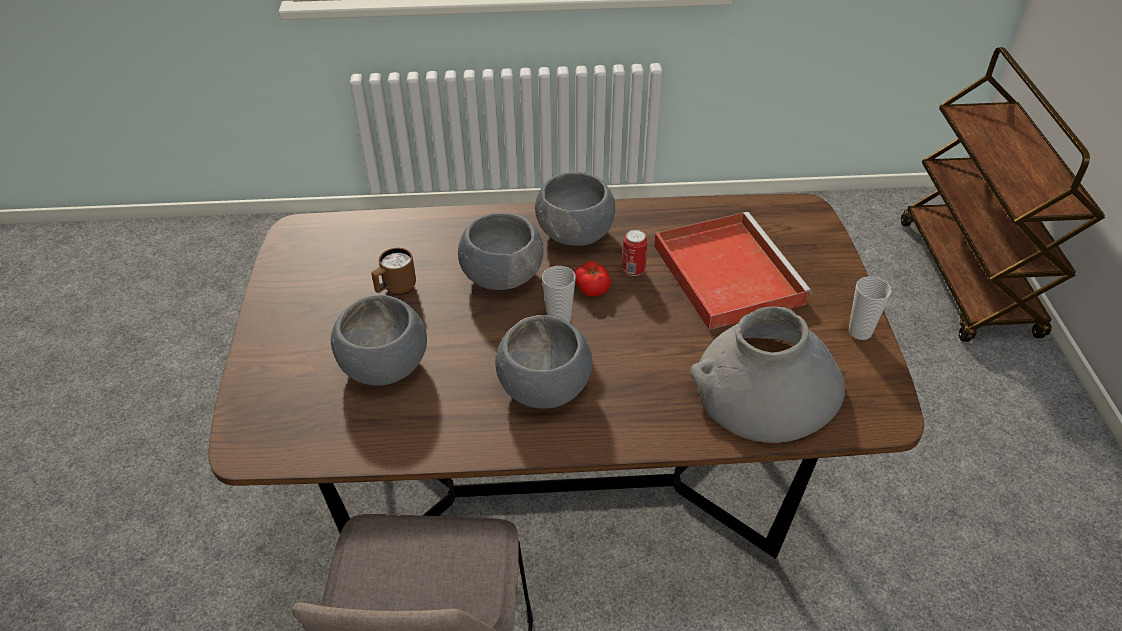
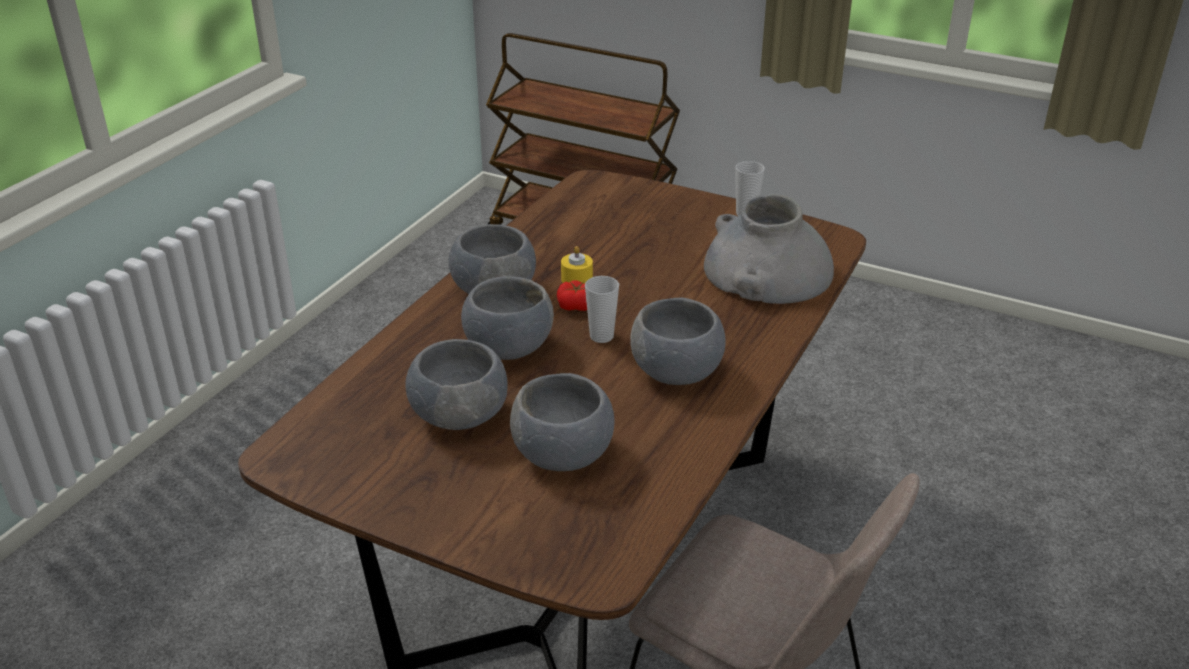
camera: 60 degrees left, 10 degrees down
(395, 289) = (459, 415): brown mug -> grey bowl
(633, 270) = (577, 279): can -> yellow candle
(725, 272) = (626, 240): red tray -> none

